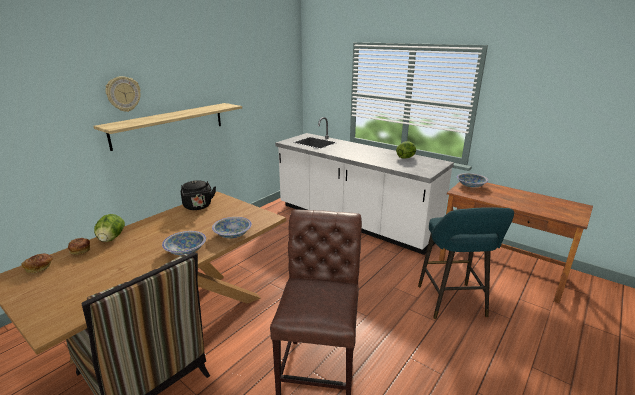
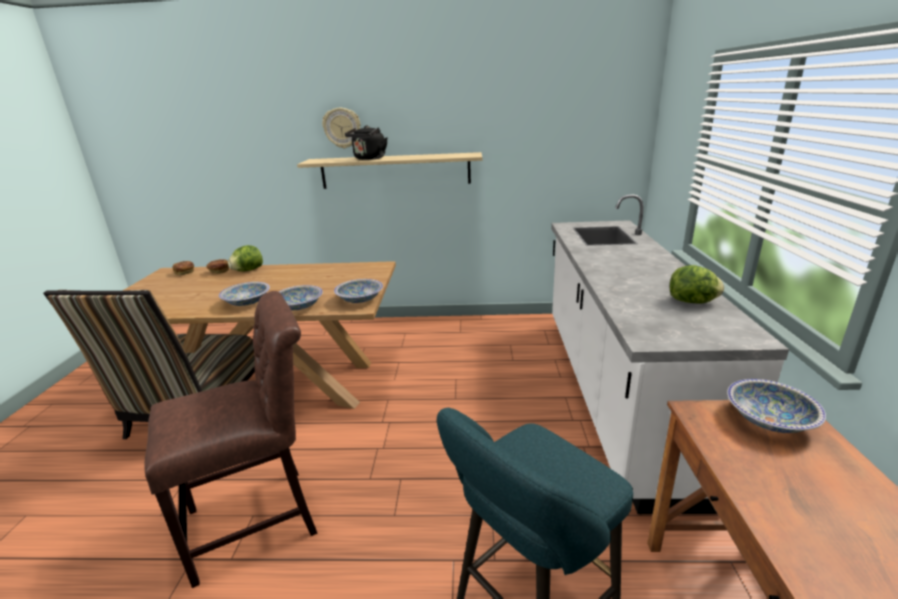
camera: 55 degrees right, 0 degrees up
(198, 207) = (346, 269): black kettle -> black kettle (369, 159)
(258, 215) = (360, 299): none -> bowl

